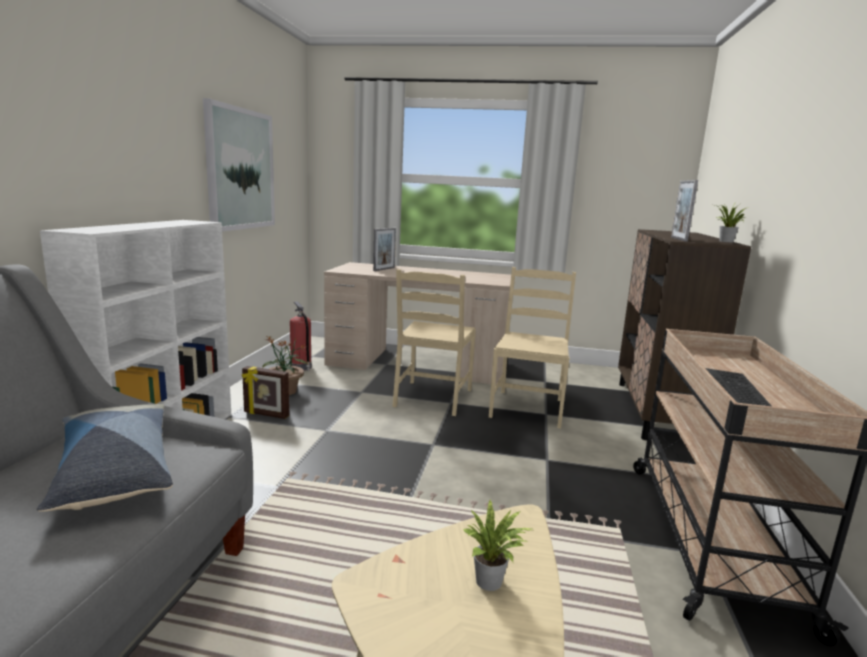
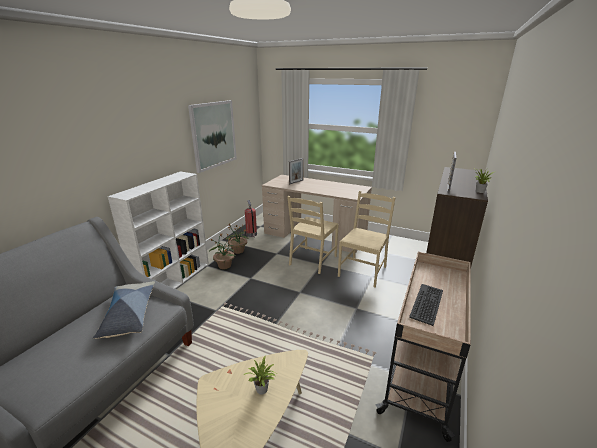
camera: 15 degrees right, 10 degrees up
(266, 414) = (224, 265): picture frame -> potted plant

